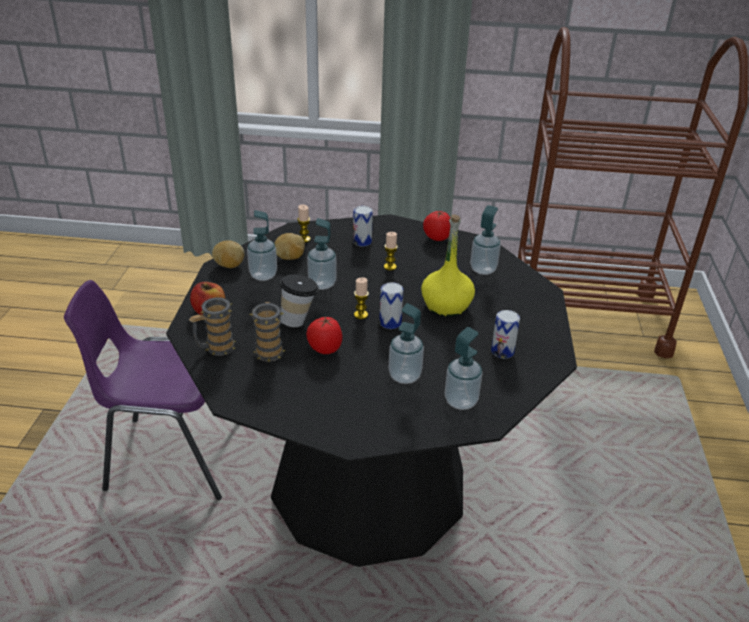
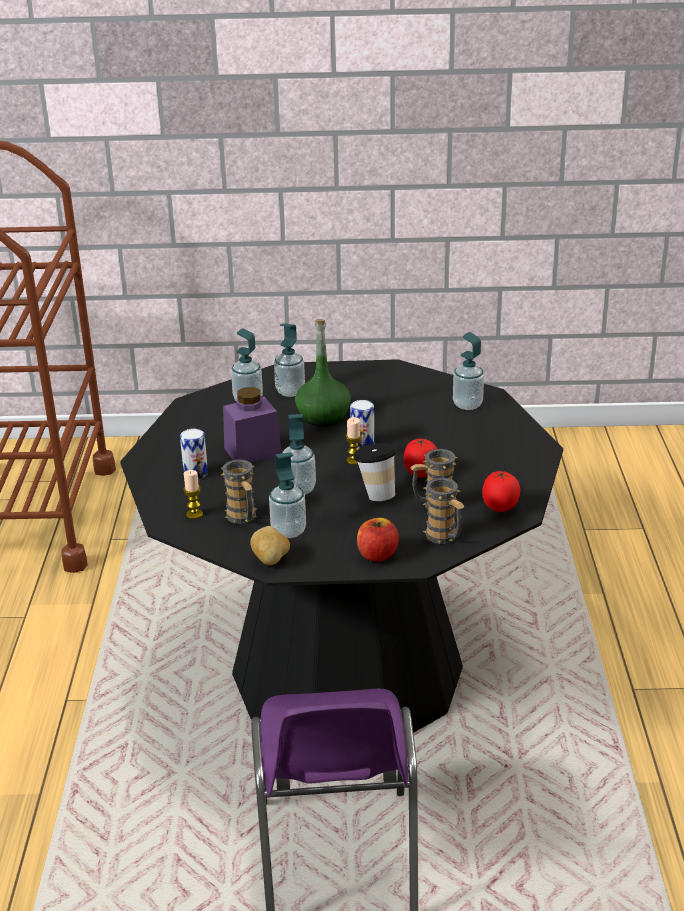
camera: 95 degrees left, 5 degrees down
(290, 258) = (243, 518): potato -> mug
(390, 267) = (252, 451): candle -> purple jar
(404, 376) = (444, 431): soap dispenser -> soap dispenser (290, 392)
(436, 238) = (182, 428): tomato -> tomato (500, 508)
(446, 305) = (323, 416): yellow bottle -> green bottle
(502, 351) = (390, 388): can -> none

